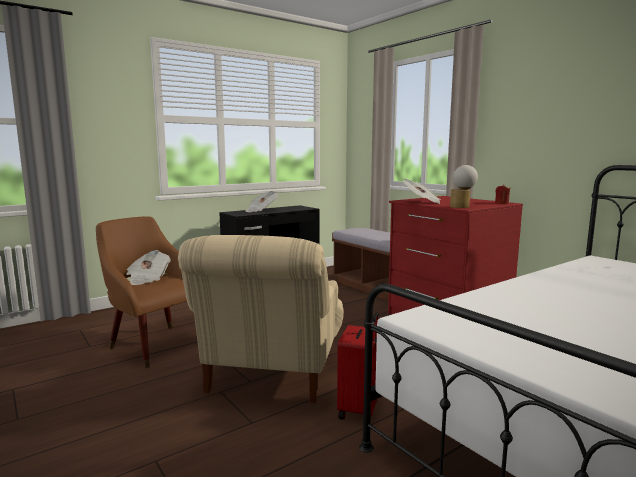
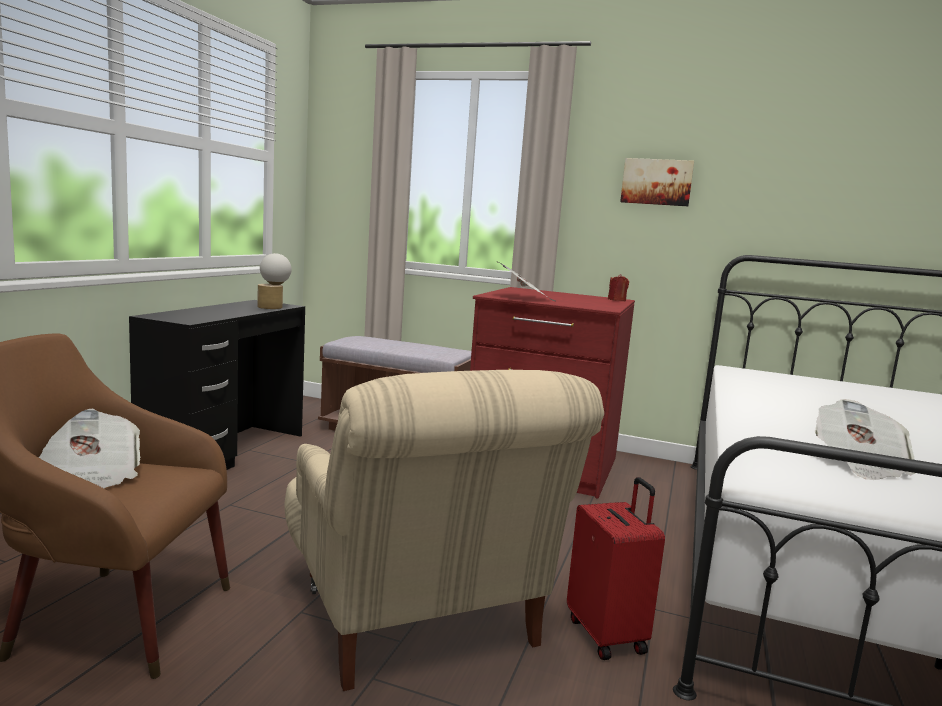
camera: 35 degrees left, 0 degrees up
(261, 210) = (211, 311): newspaper -> newspaper (859, 464)
(462, 207) = (596, 306): table lamp -> table lamp (273, 307)
(545, 113) = (656, 182): none -> picture

